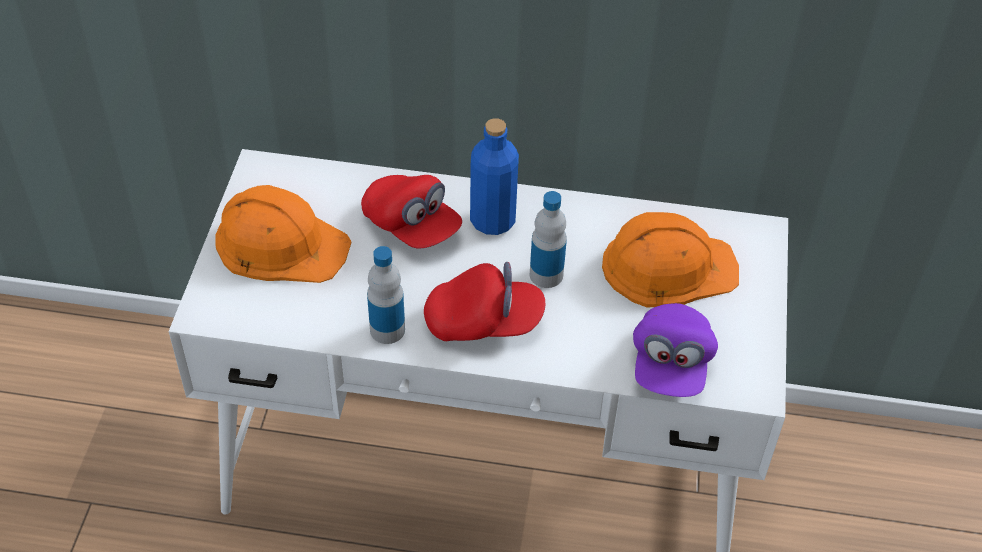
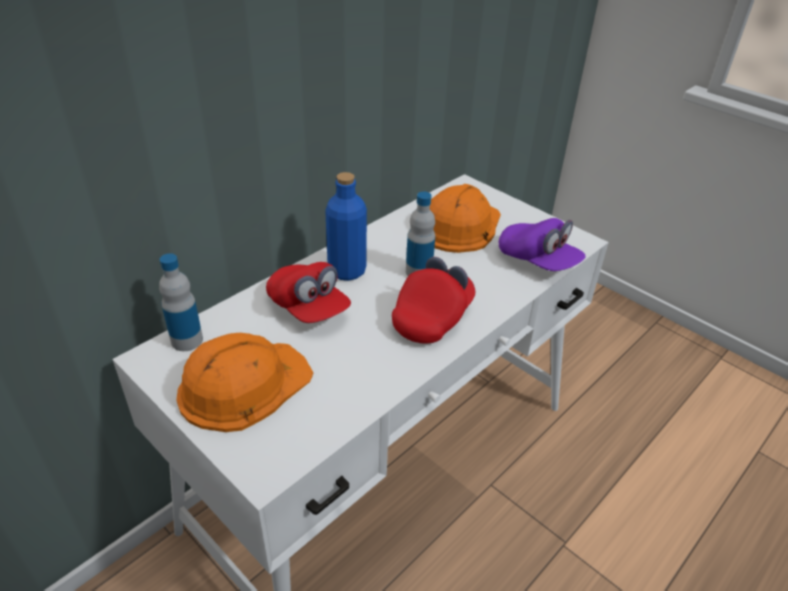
camera: 55 degrees left, 10 degrees down
(387, 330) = (395, 367): bottle -> bottle (187, 340)
(411, 226) = (308, 308): red cap -> red cap turned 60 degrees clockwise

